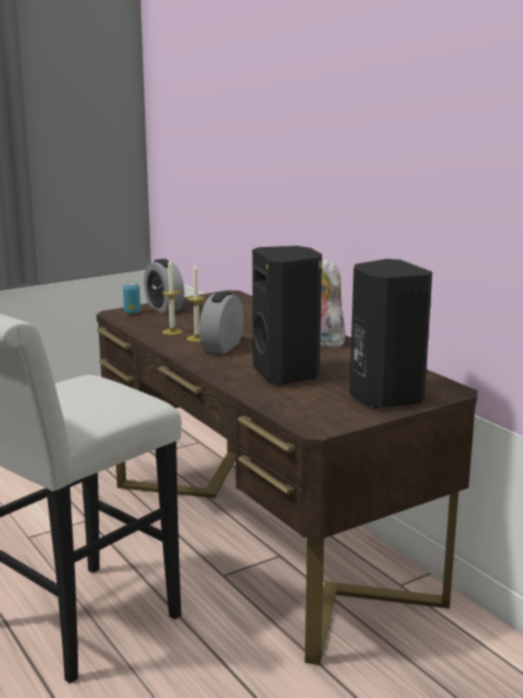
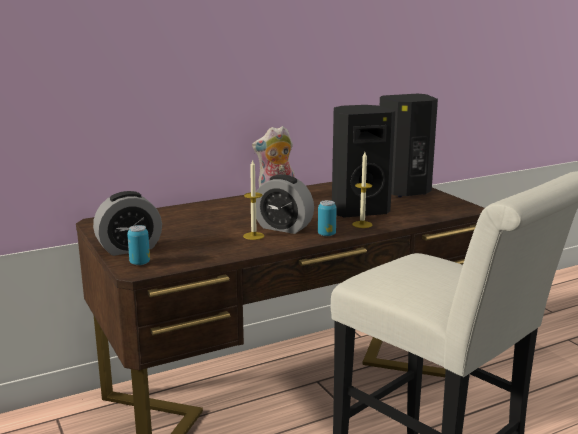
camera: 85 degrees left, 0 degrees up
(172, 332) = (227, 245): candle -> candle (362, 224)
(203, 362) = (326, 234): none -> can

